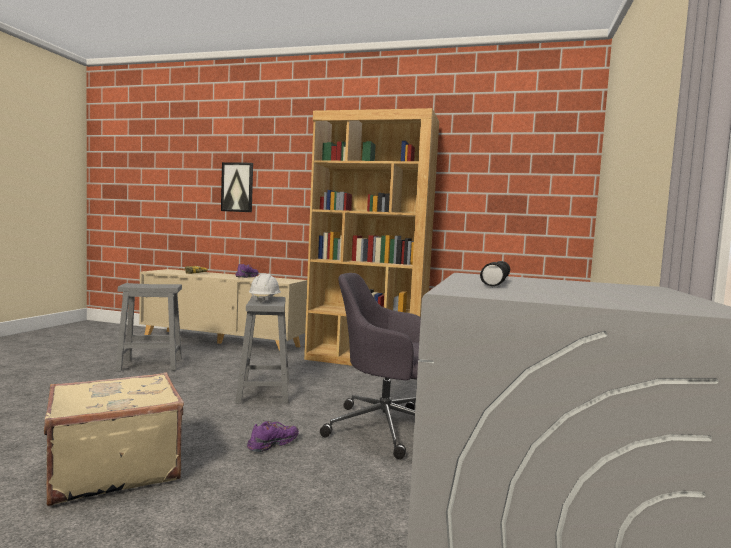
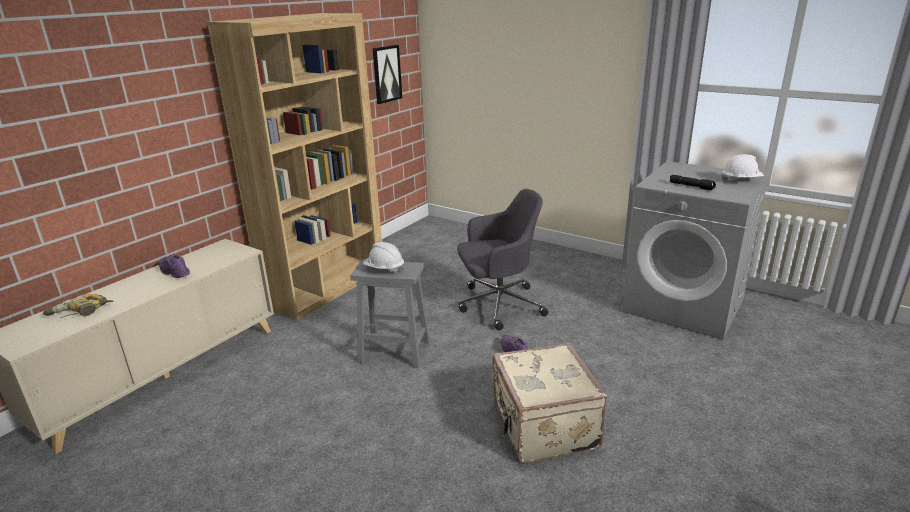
camera: 70 degrees left, 20 degrees up
(151, 365) = (242, 431): grey stool -> none
(237, 187) = (74, 146): picture -> picture (386, 74)
(385, 428) = (498, 305): grey office chair -> grey office chair turned 135 degrees counterclockwise
(625, 302) = (741, 180): none -> white hard hat

